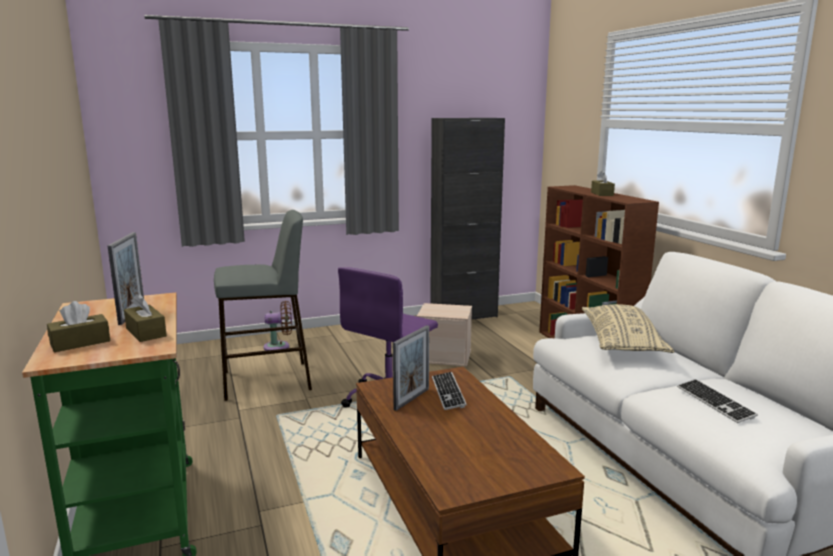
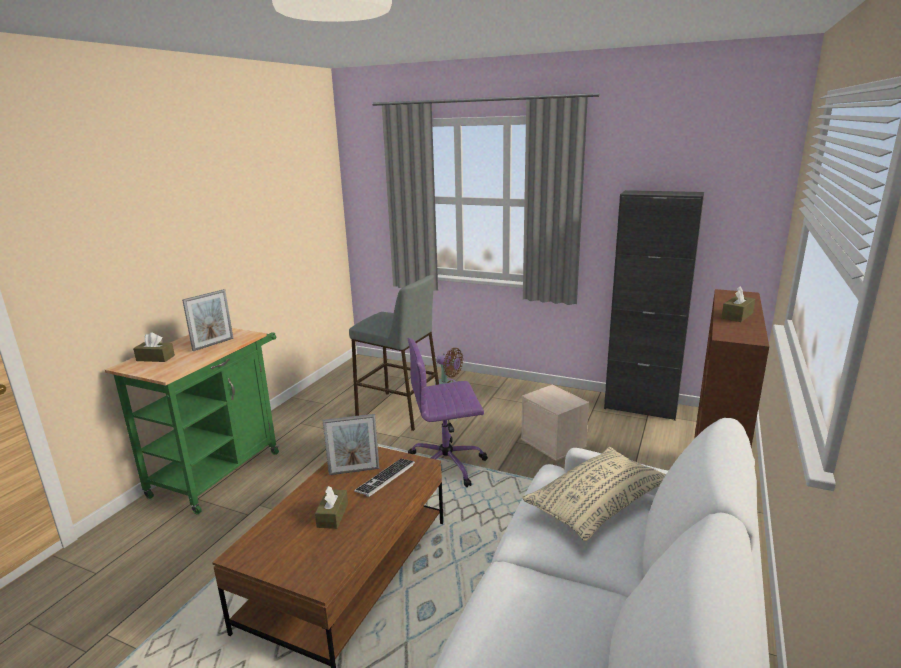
camera: 45 degrees right, 5 degrees up
(146, 332) = (187, 361): brown tissue box -> brown tissue box (332, 515)
(714, 402) = (532, 617): keyboard -> none

